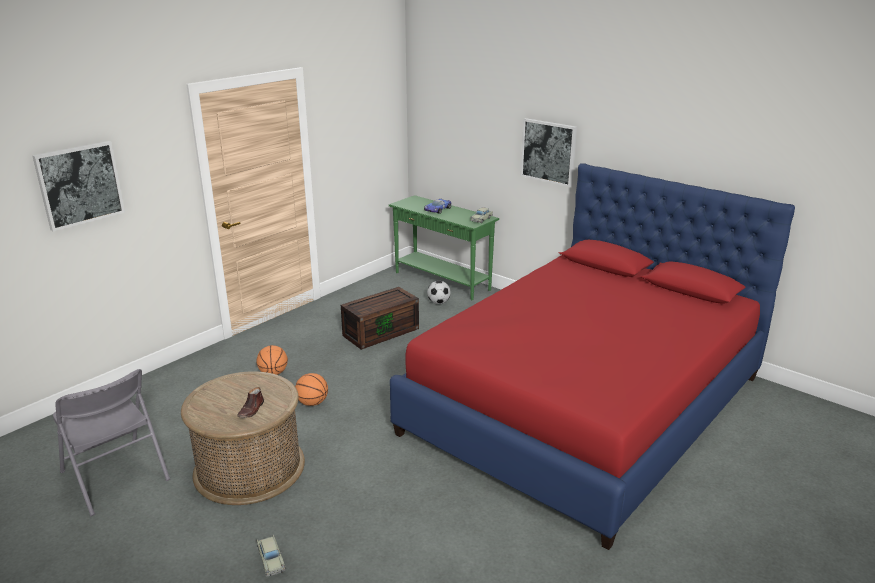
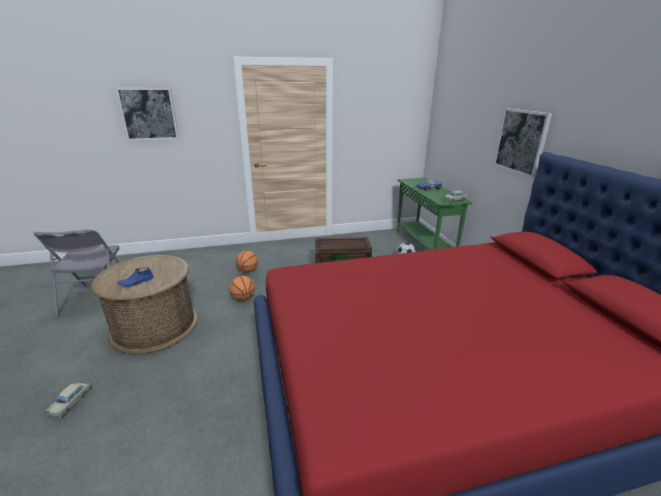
camera: 35 degrees right, 0 degrees up
(251, 410) = (136, 282): brown shoe -> blue shoe

